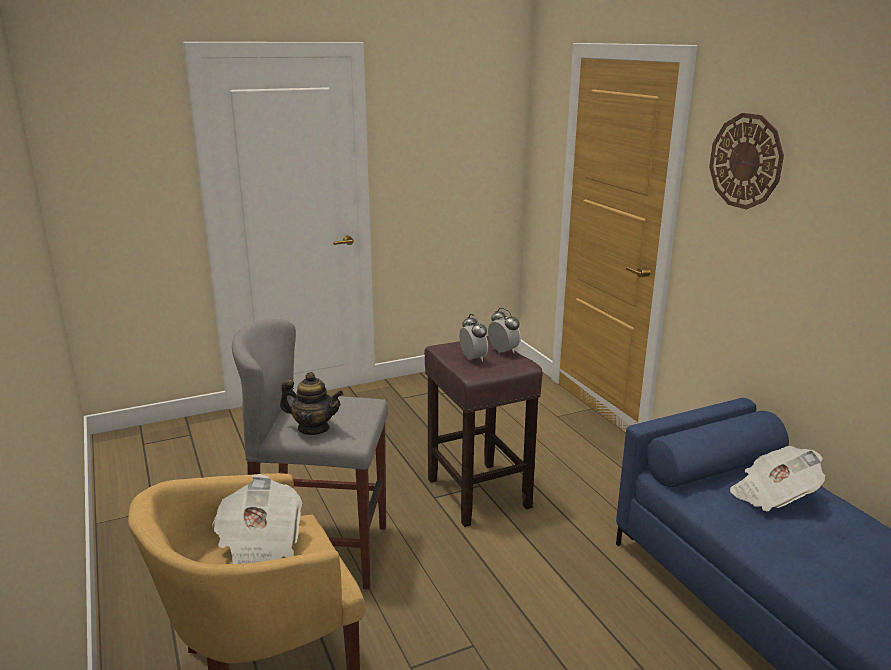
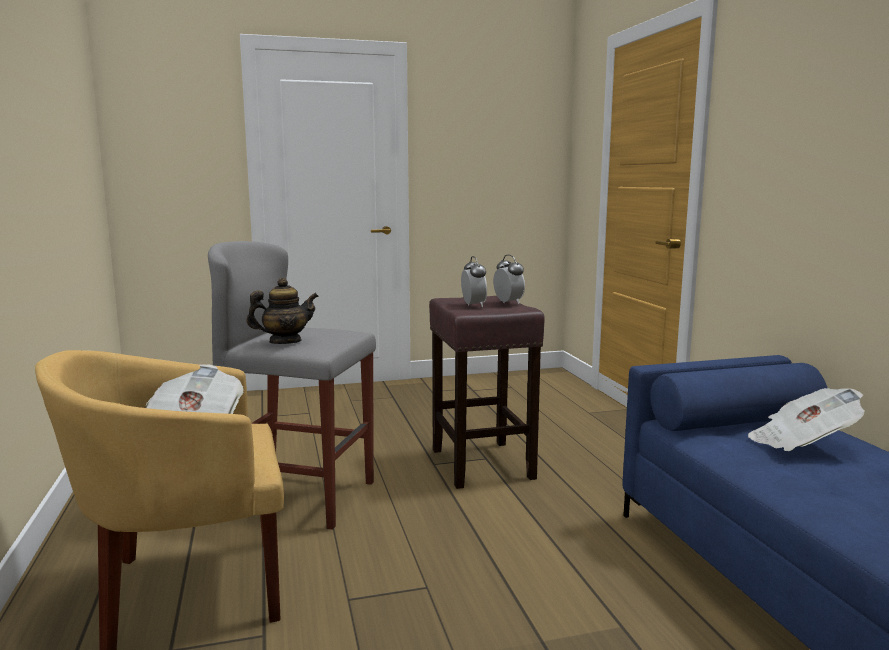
camera: 10 degrees right, 10 degrees down
(313, 428) = (285, 342): teapot -> teapot turned 45 degrees counterclockwise
(746, 161) = (769, 91): wall clock -> none

